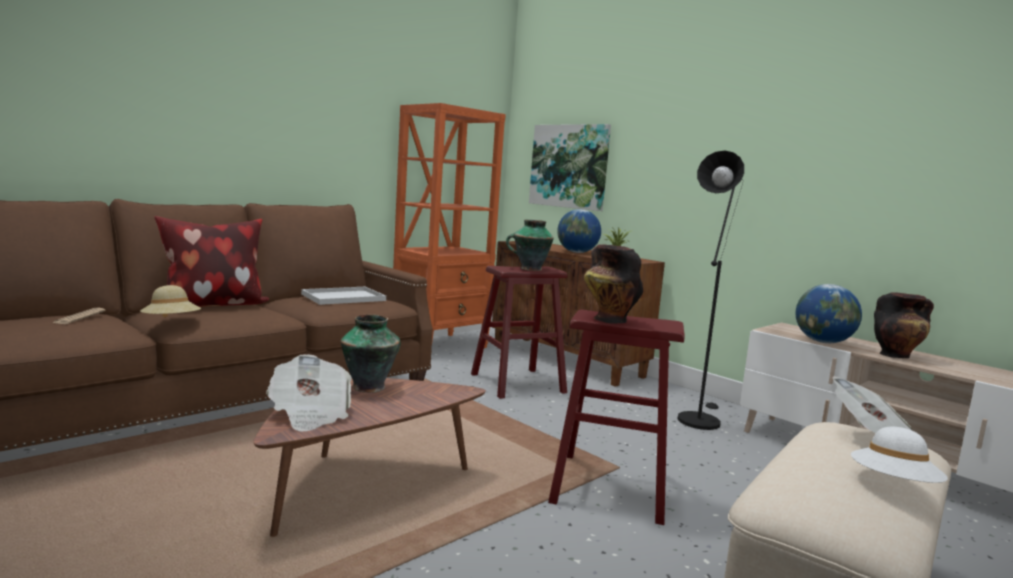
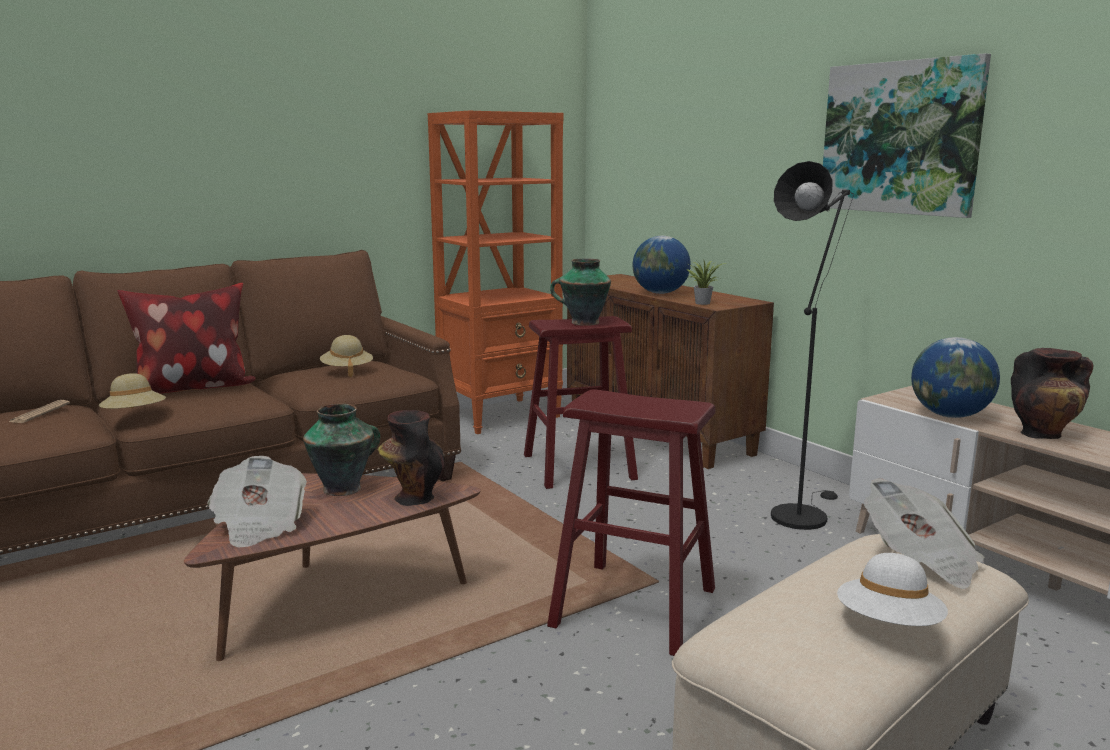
camera: 10 degrees right, 5 degrees up
(342, 297) = (347, 370): white tray -> beige hat
(569, 166) = (657, 174): picture -> picture (900, 138)
(608, 319) = (614, 404): vase -> vase (412, 497)

